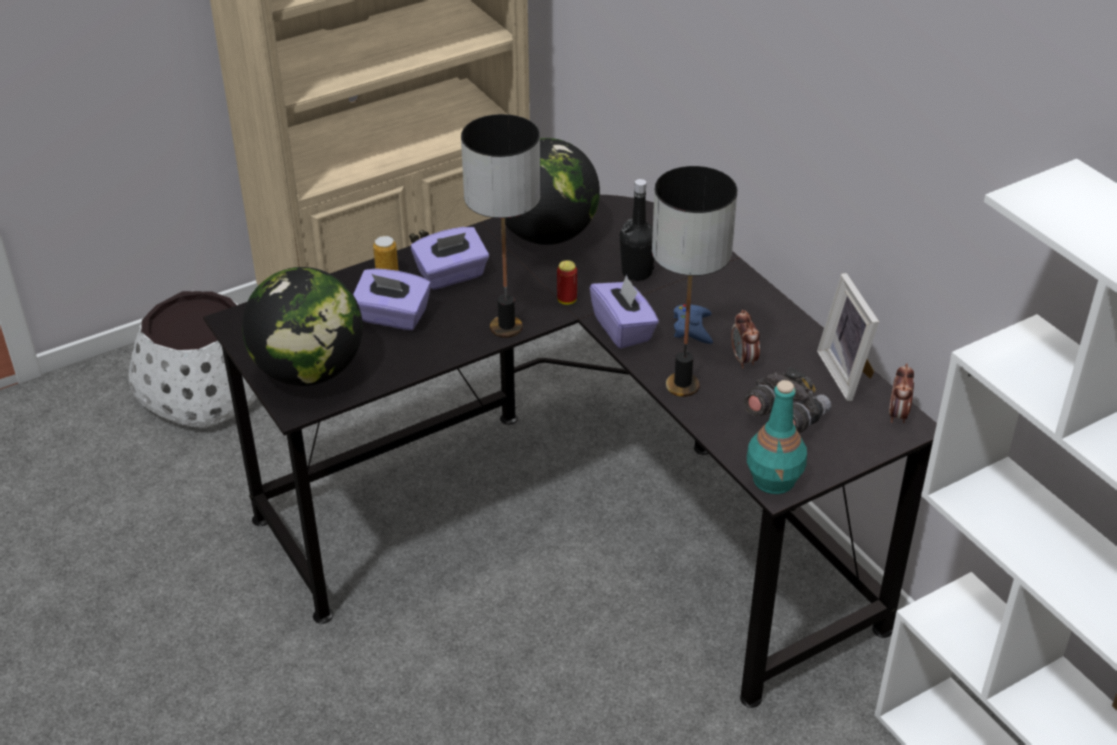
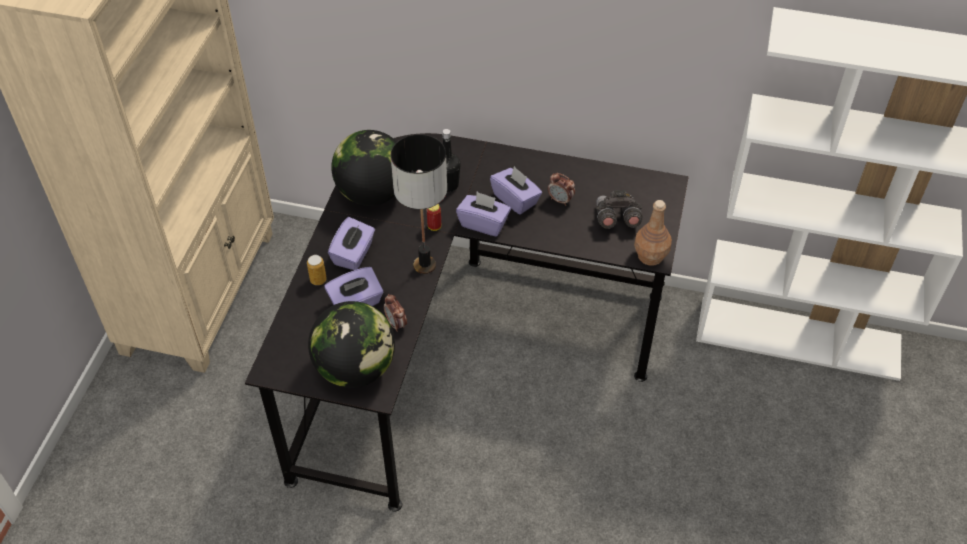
camera: 45 degrees left, 10 degrees up
(206, 390) = (151, 433): white planter -> none
(683, 385) = (551, 235): table lamp -> none
(692, 328) = (515, 199): blue game controller -> purple tissue box
(774, 480) = (650, 255): turquoise bottle -> brown bottle
(848, 373) = (614, 174): picture frame -> none
(898, 415) = (659, 182): alarm clock -> alarm clock (396, 324)

